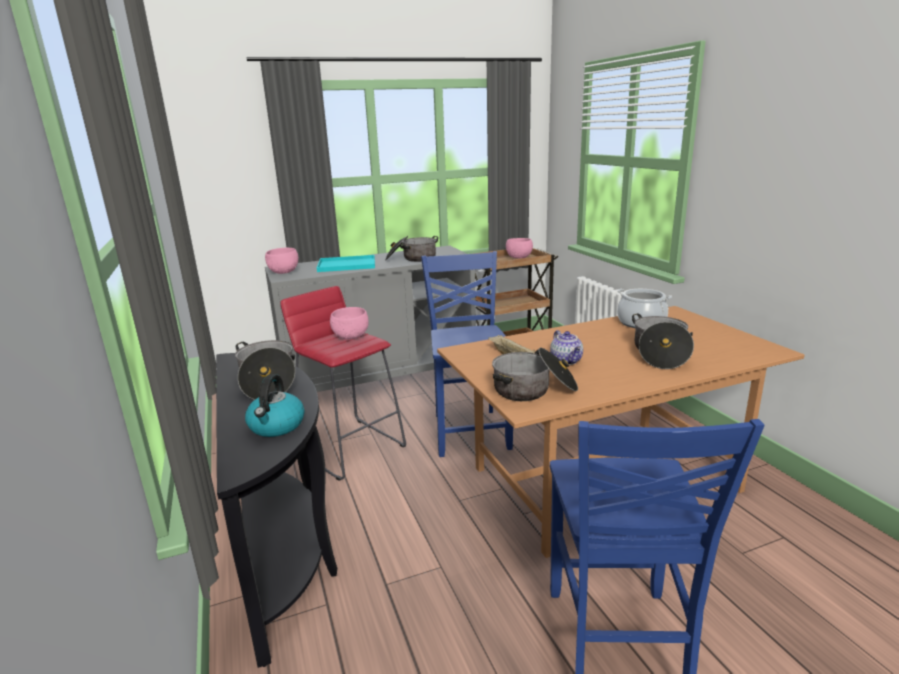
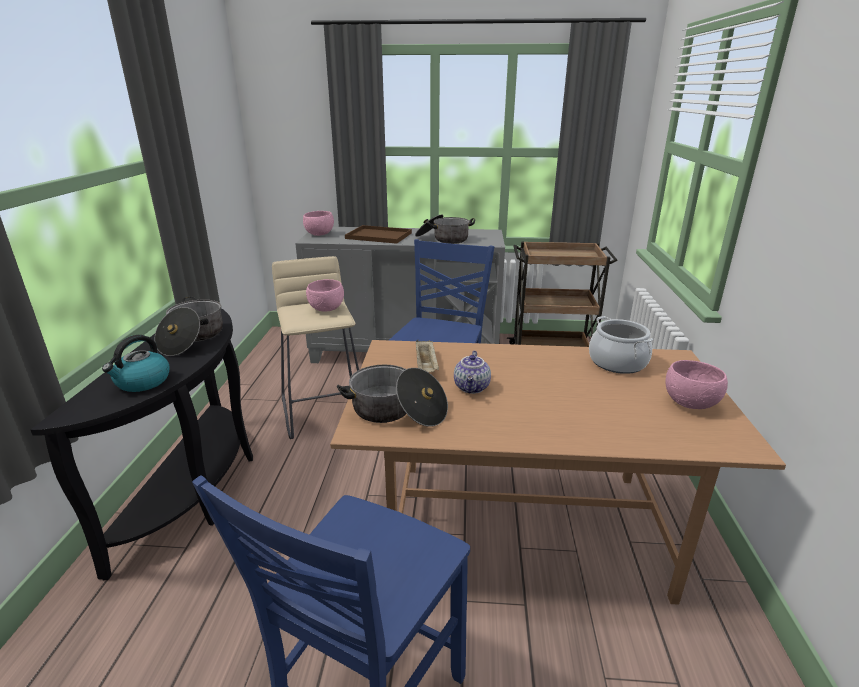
camera: 25 degrees right, 5 degrees up
(345, 265) = (377, 236): turquoise tray -> brown tray
(350, 447) = (324, 410): red stool -> beige stool
(519, 258) = (575, 254): pink bowl -> pink bowl (691, 404)
(660, 353) = (587, 407): cooking pot -> none

